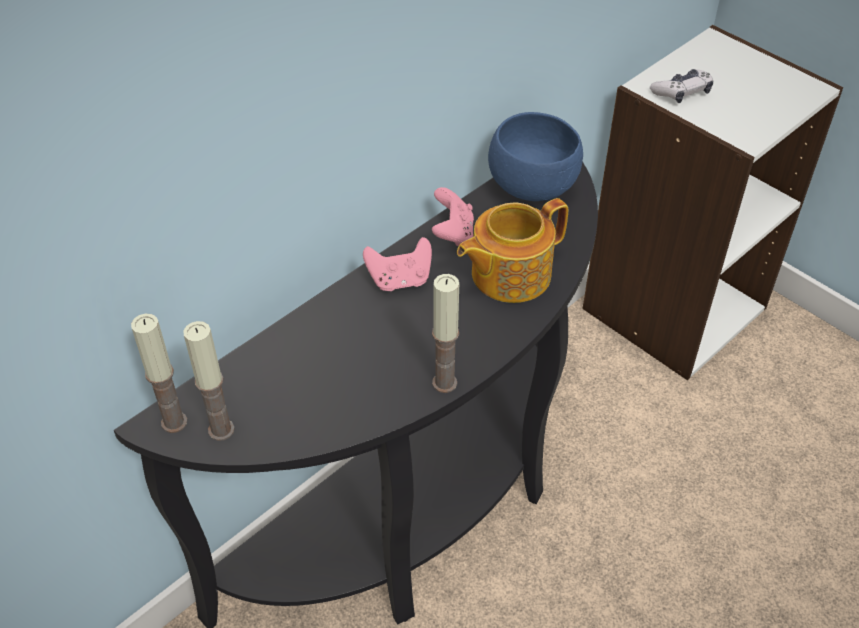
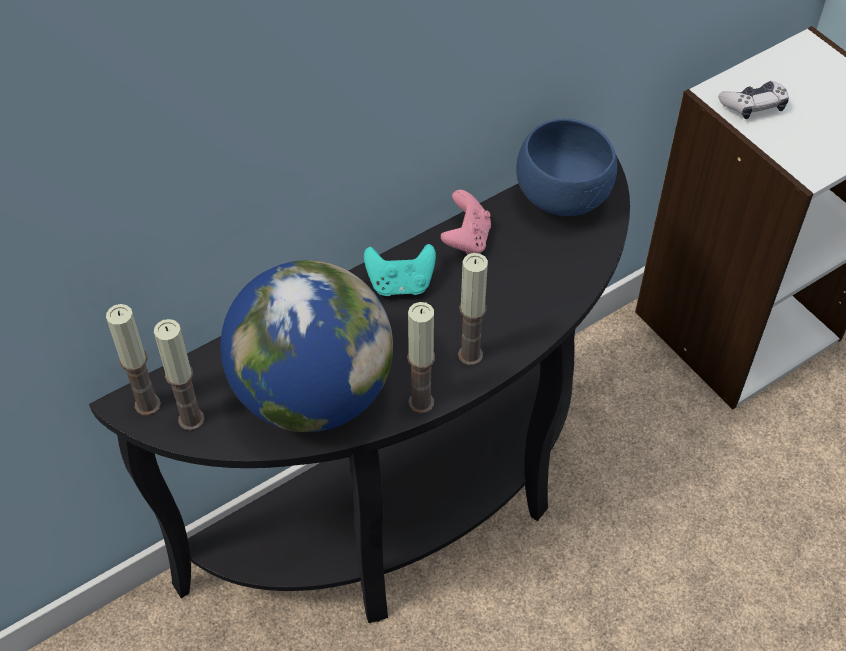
camera: 10 degrees right, 5 degrees up
(337, 390) = (313, 394): none -> globe
(400, 280) = (400, 284): pink game controller -> turquoise game controller
(481, 334) = (470, 355): none -> candle
(508, 274) = (514, 293): teapot -> none

